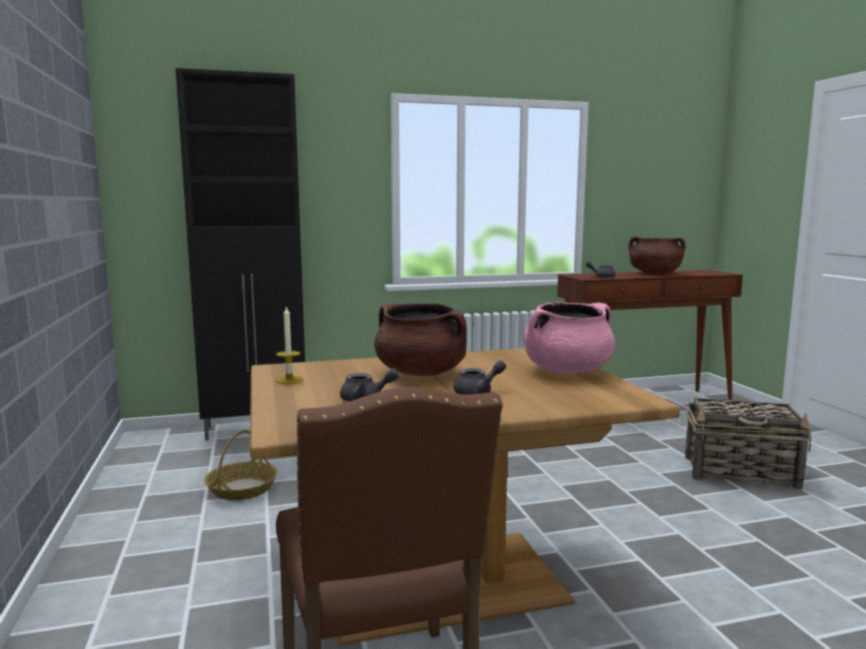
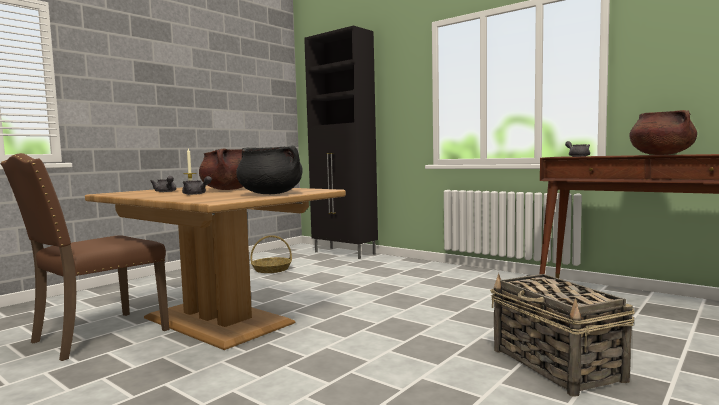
camera: 55 degrees right, 5 degrees down
(567, 371) = (271, 194): pink cooking pot -> black cooking pot

